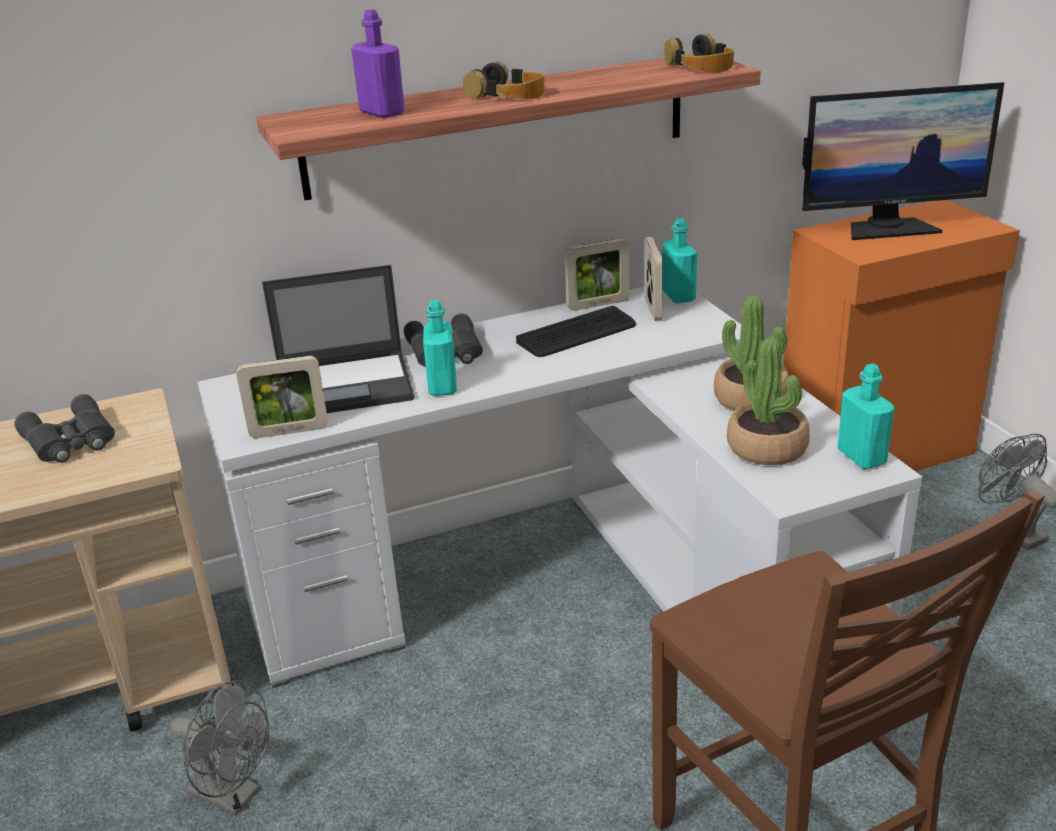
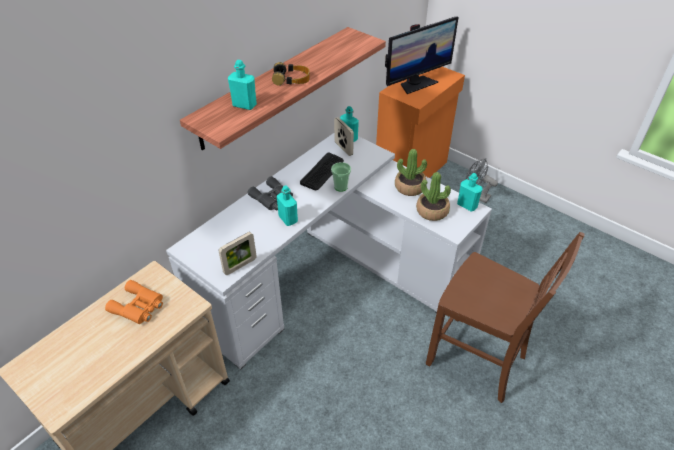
camera: 30 degrees left, 15 degrees up
(70, 441) = (138, 307): grey binoculars -> orange binoculars
(234, 795) = (261, 423): grey fan -> none
(346, 385) = (243, 231): laptop -> none
(382, 112) = (244, 105): purple bottle -> turquoise bottle
(591, 362) = (341, 187): none -> cup
(598, 304) = (318, 152): picture frame -> none
(701, 66) = (357, 41): headphones -> none

